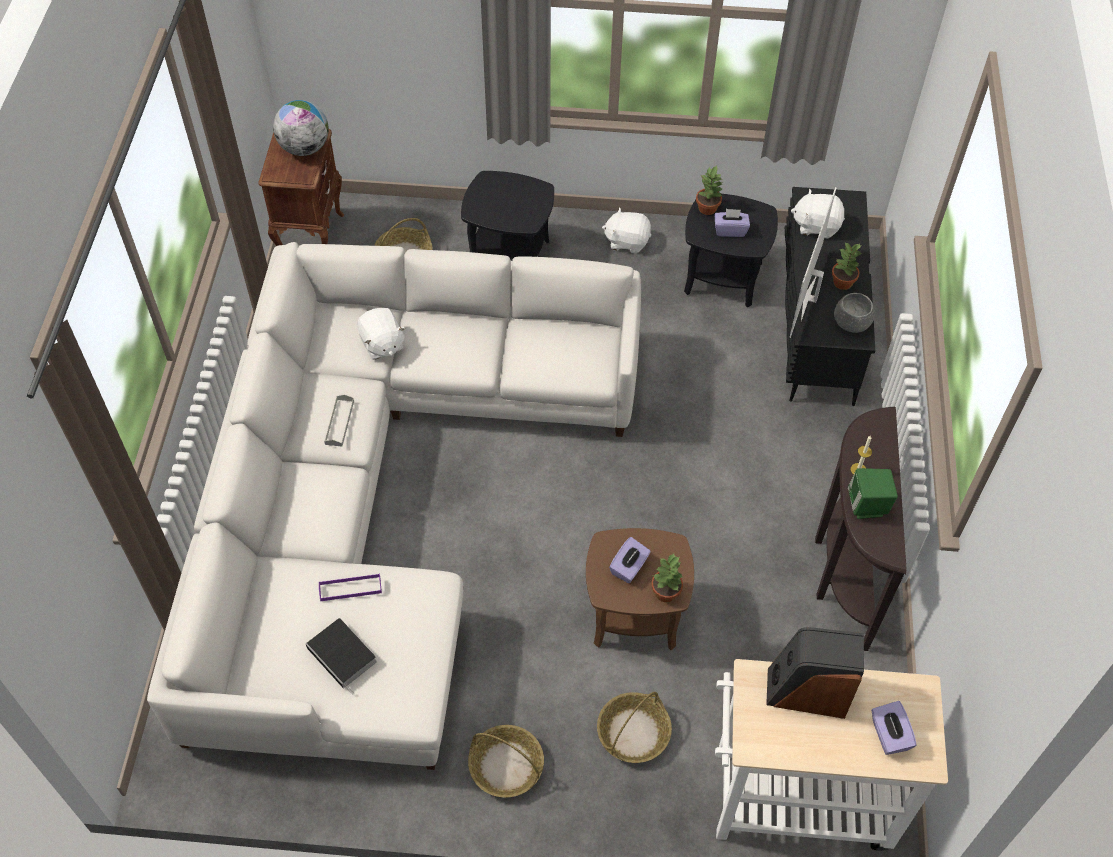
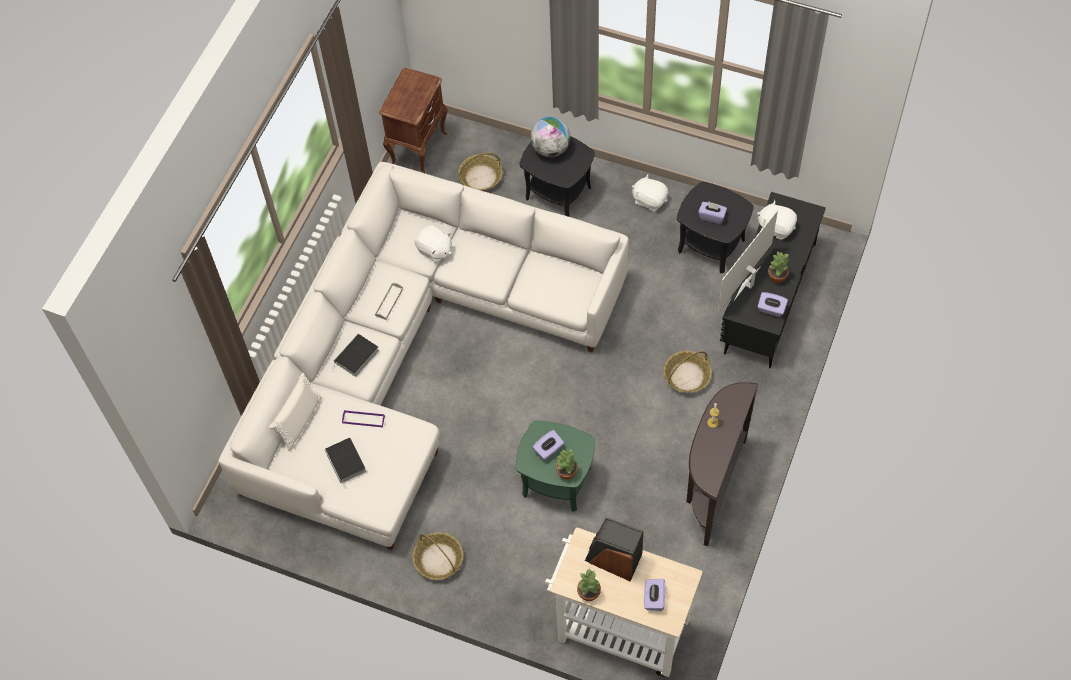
camera: 20 degrees right, 5 degrees up
(255, 614) = (299, 421): none -> white pillow
(304, 148) = (418, 90): globe -> globe (550, 149)
(314, 506) = (356, 358): none -> book
(382, 344) = (434, 250): white plush toy -> white plush toy turned 45 degrees counterclockwise
(633, 732) = (528, 559): basket -> basket (687, 376)
(634, 615) = (556, 481): brown side table -> green side table
(708, 208) = (702, 195): potted plant -> potted plant (589, 593)
(852, 322) = (771, 309): grey bowl -> purple tissue box
(867, 505) = (708, 448): green speaker -> none

